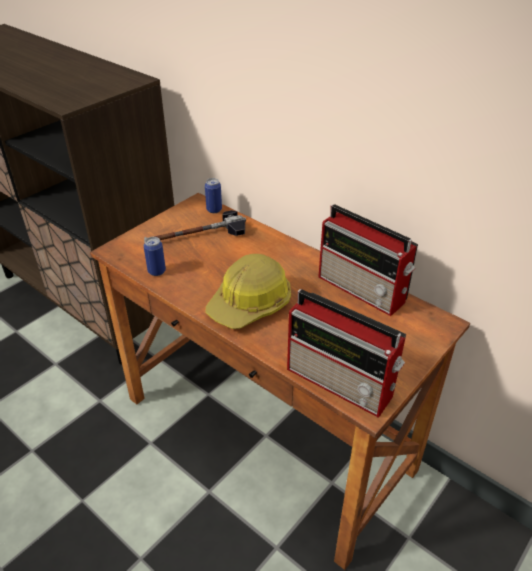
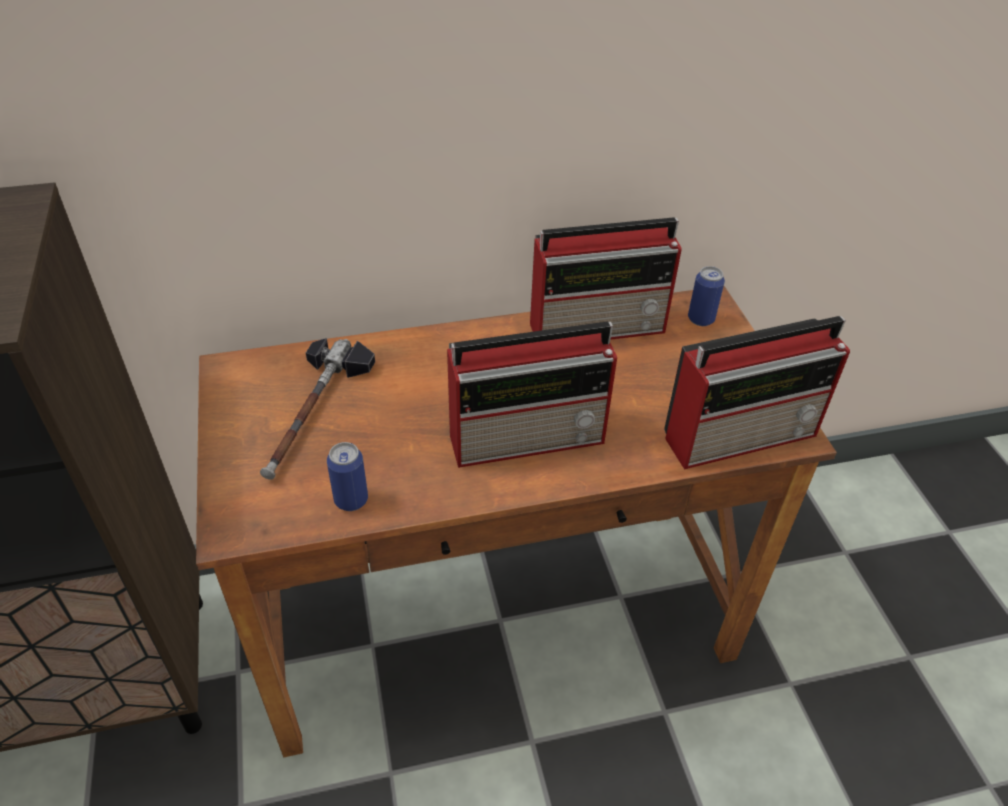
camera: 55 degrees left, 5 degrees up
(214, 210) = (271, 362): can -> can (701, 319)
(250, 304) = (530, 437): hard hat -> radio

